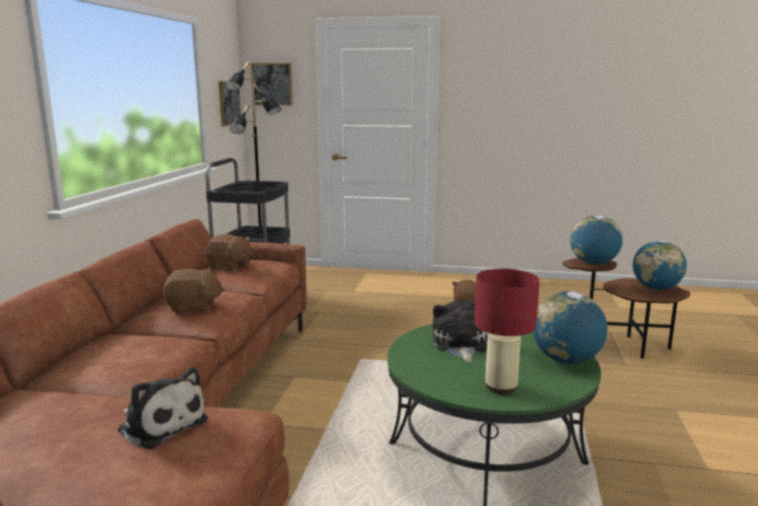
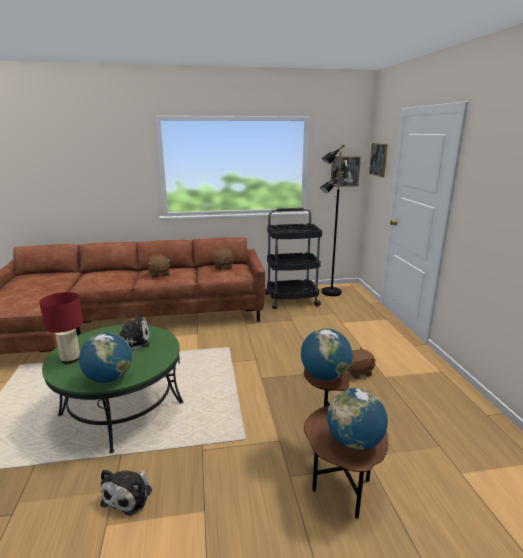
camera: 70 degrees right, 5 degrees up
(161, 424) = (37, 295): plush toy -> plush toy (129, 495)

